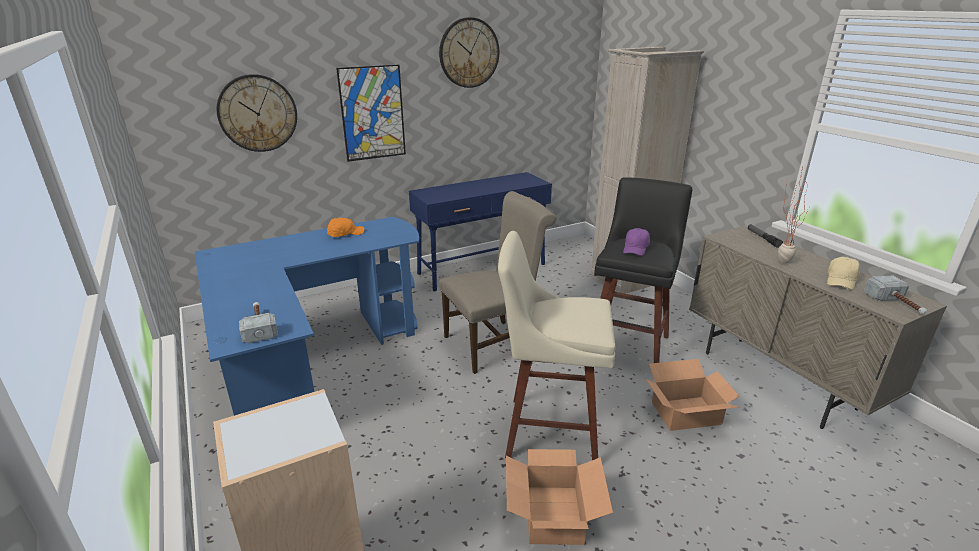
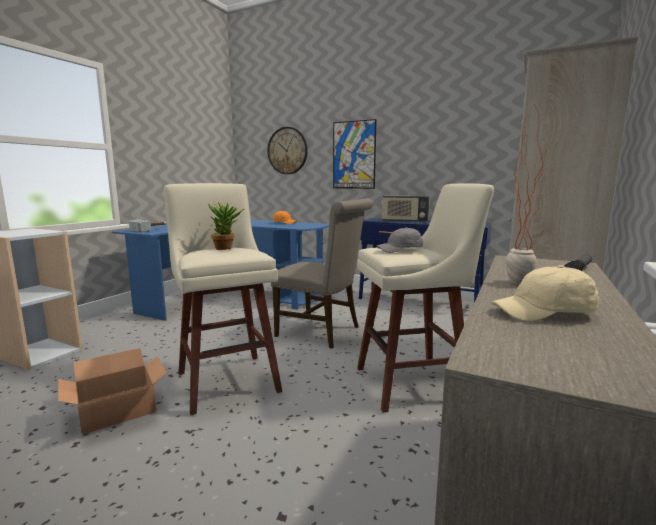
camera: 55 degrees right, 15 degrees down
(469, 53) = (437, 108): wall clock -> none
(469, 192) = (404, 221): none -> radio
(551, 307) = (227, 248): none -> potted plant
(629, 345) = (413, 384): black stool -> beige stool
(635, 249) = (400, 250): purple cap -> grey cap
(687, 413) = (329, 450): cardboard box -> none
(897, 305) = (544, 358): hammer -> none

